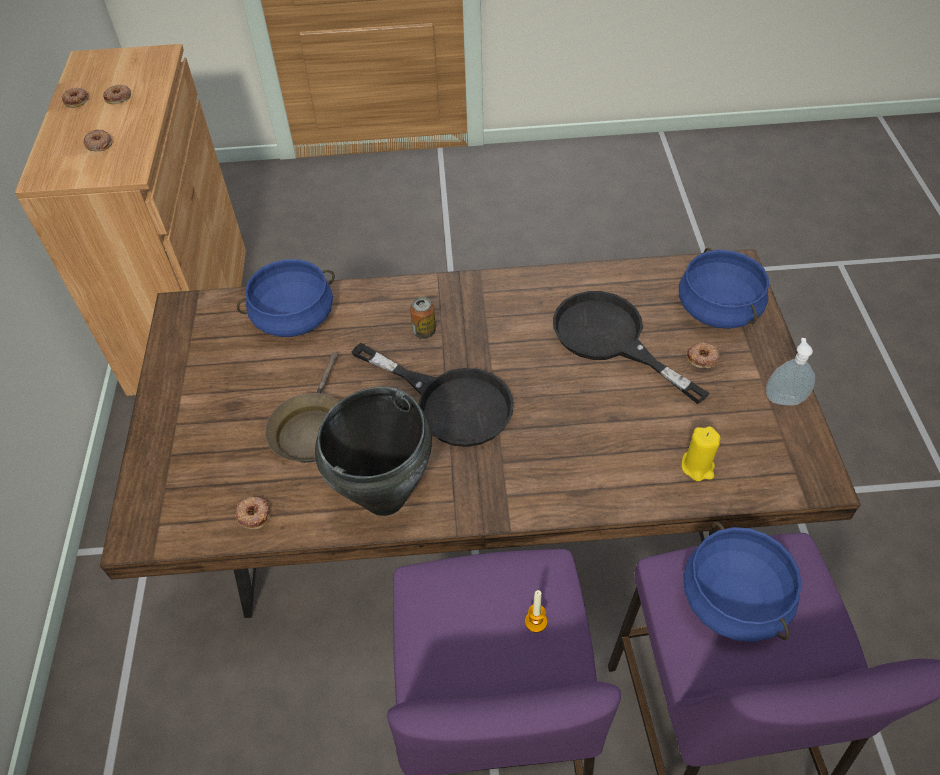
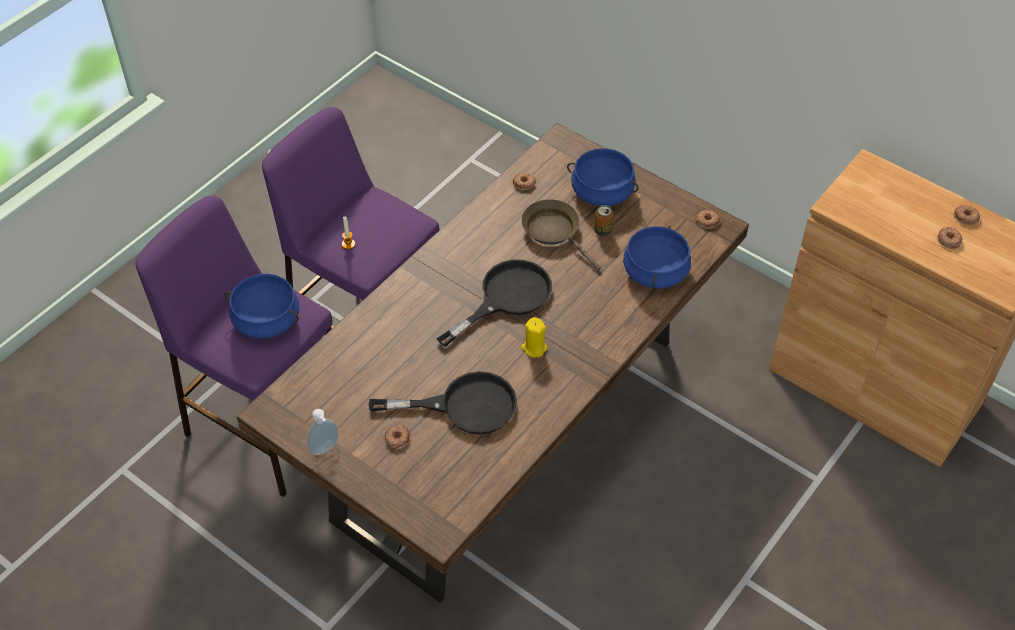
camera: 130 degrees right, 0 degrees up
(99, 144) = (886, 205): donut -> donut (707, 221)
(386, 497) = (476, 234): black cooking pot -> none
(424, 332) = (574, 323): can -> can (602, 231)
(450, 402) = (506, 298): black frying pan -> black frying pan turned 150 degrees clockwise
(698, 467) = (339, 368): yellow candle -> yellow candle (534, 348)
(719, 309) = (420, 485): blue cooking pot -> blue cooking pot (602, 192)

